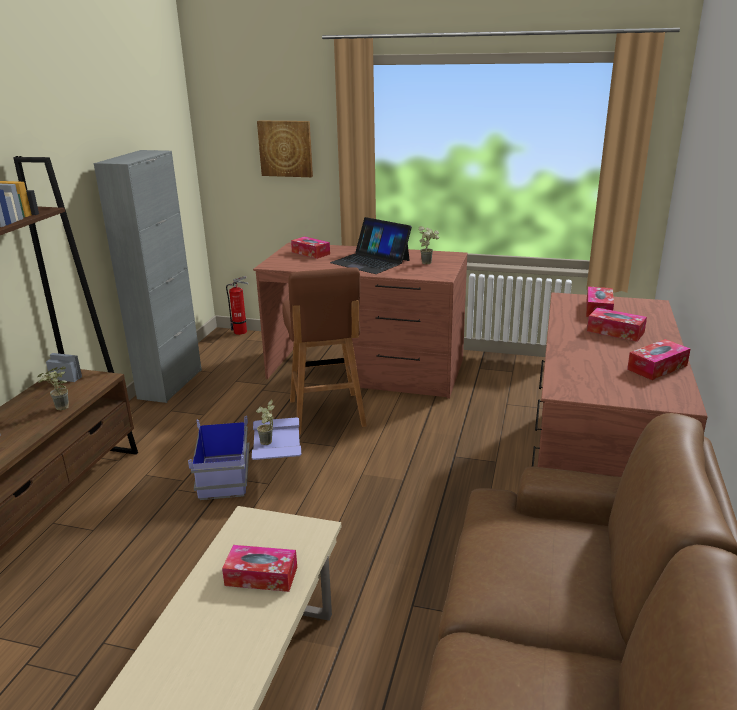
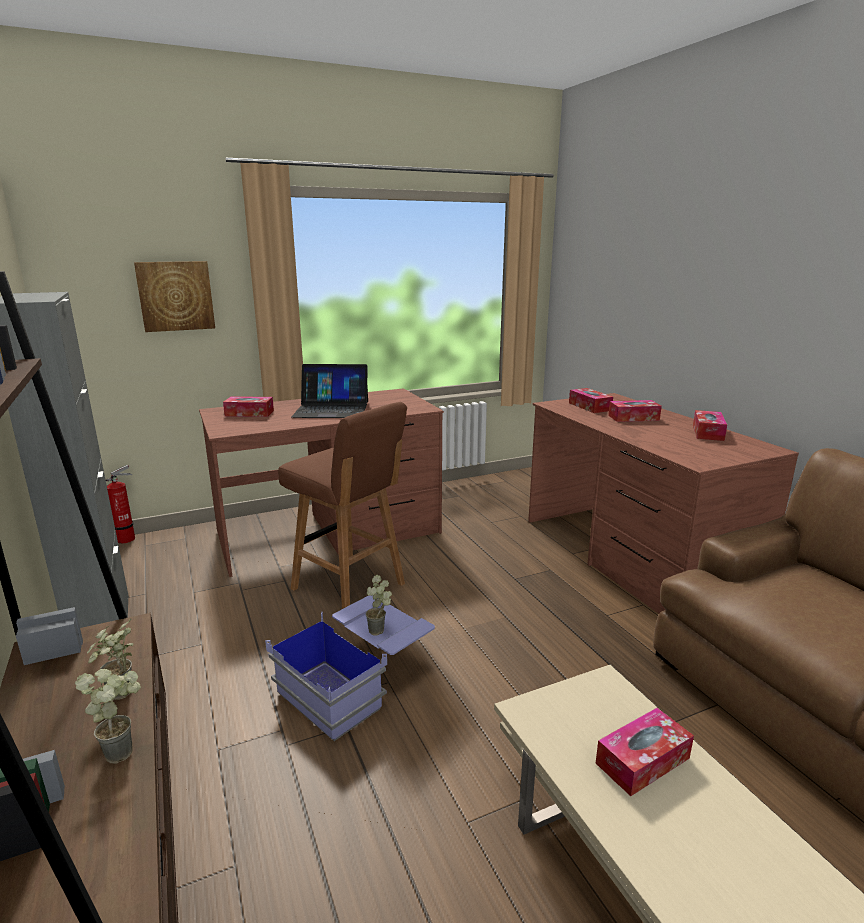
camera: 40 degrees left, 5 degrees down
(428, 262) = (388, 400): potted plant -> potted plant (124, 748)

